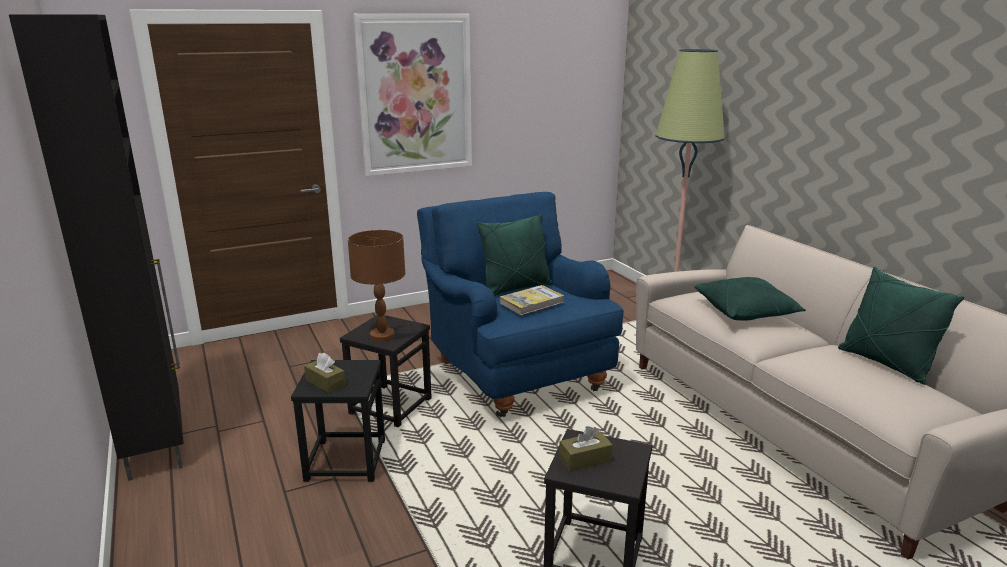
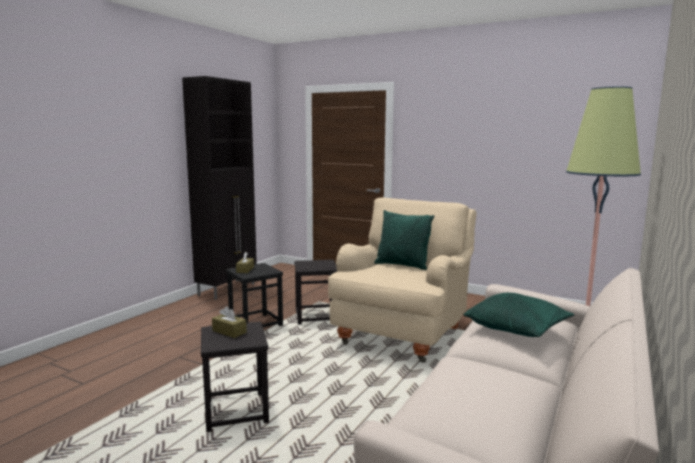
camera: 55 degrees right, 10 degrees down
(382, 336) = (309, 266): brown table lamp -> none
(415, 95) = (447, 136): picture -> none
(515, 373) = (403, 334): blue armchair -> beige armchair
(531, 302) = (382, 270): book -> none
(885, 364) = (528, 402): green pillow -> none

